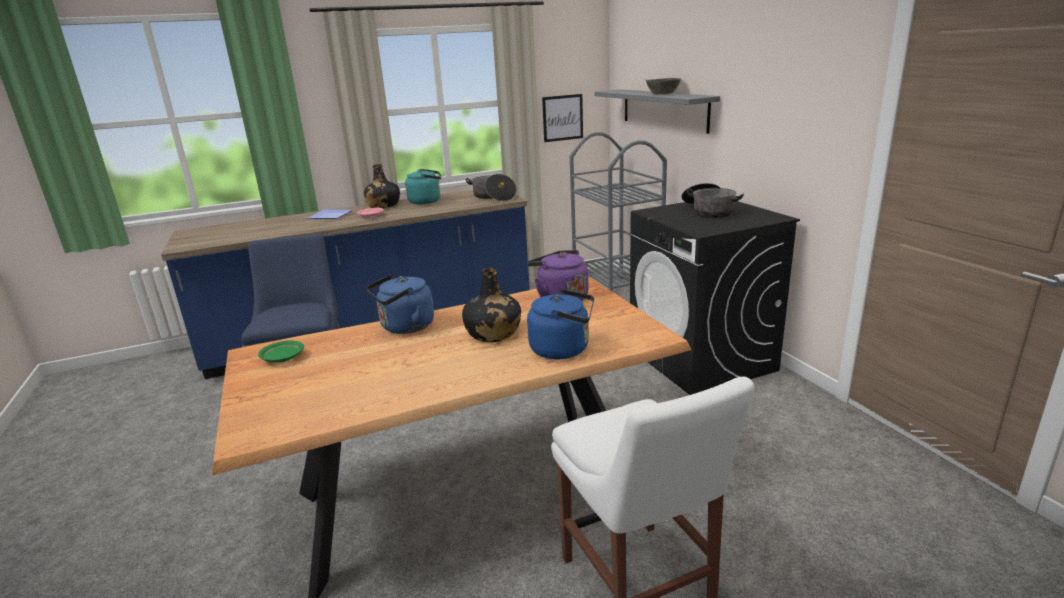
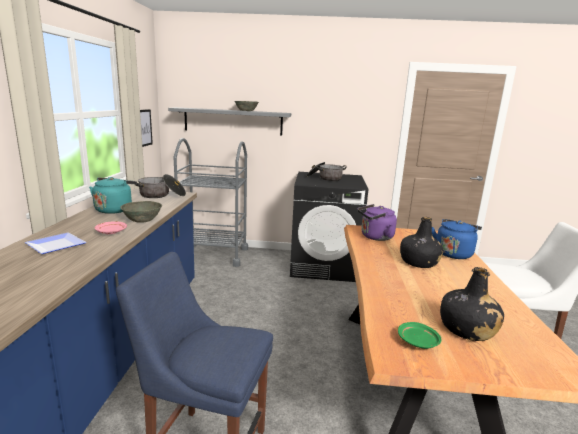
camera: 65 degrees left, 5 degrees down
(383, 206) = (81, 222): black bottle -> black bottle (467, 330)
(404, 327) = (386, 284): blue kettle -> none
(411, 213) = (142, 220): none -> grey bowl

